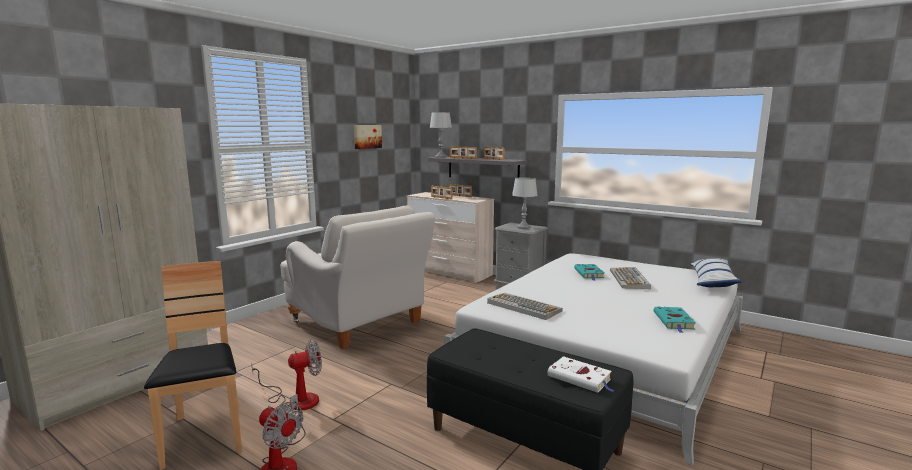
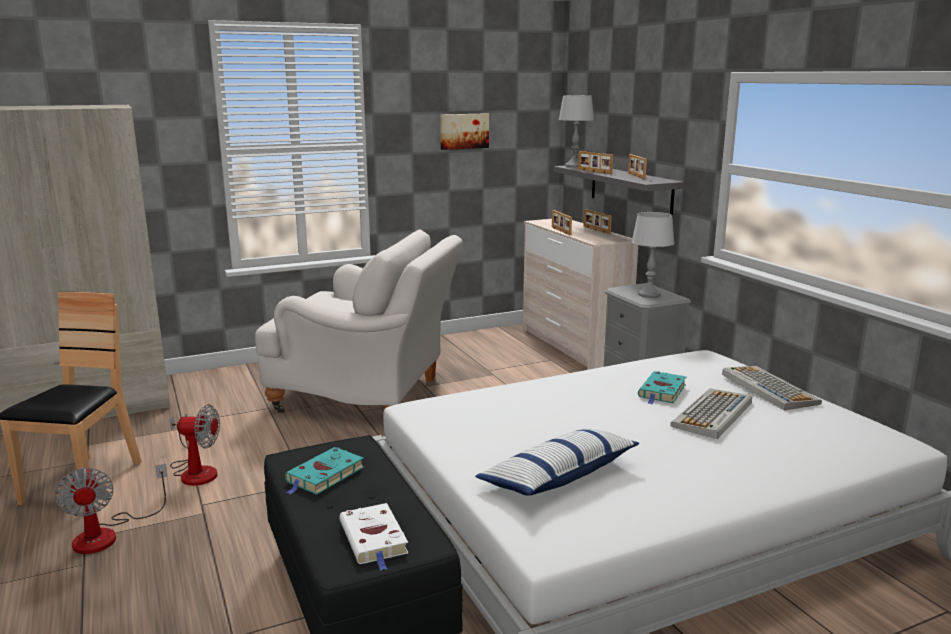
camera: 30 degrees right, 5 degrees up
(360, 323) = (367, 396): white armchair -> white armchair turned 60 degrees counterclockwise
(523, 307) = (472, 421): keyboard -> keyboard (767, 388)
(674, 321) = (654, 501): turquoise book -> turquoise book (324, 476)
(712, 281) = (865, 451): pillow -> pillow (558, 476)

